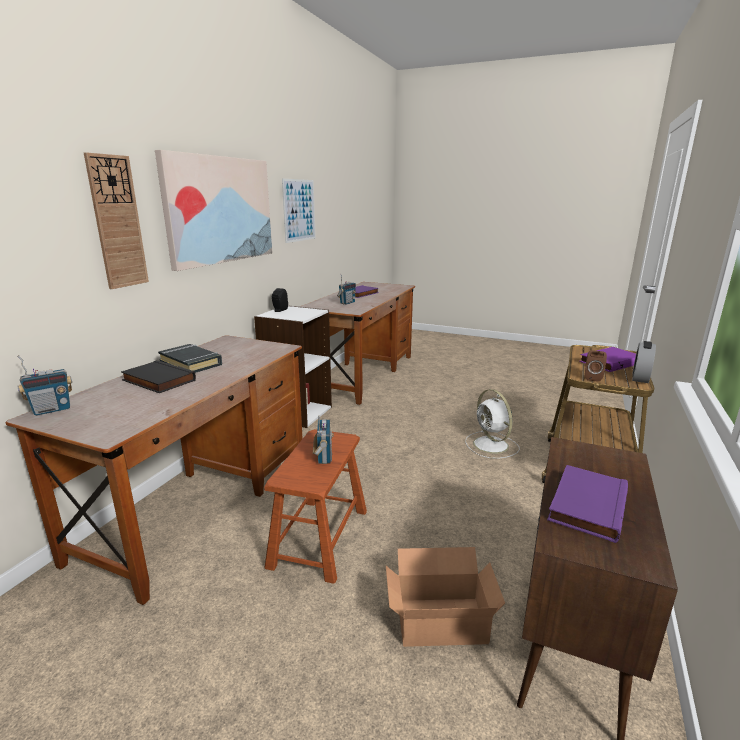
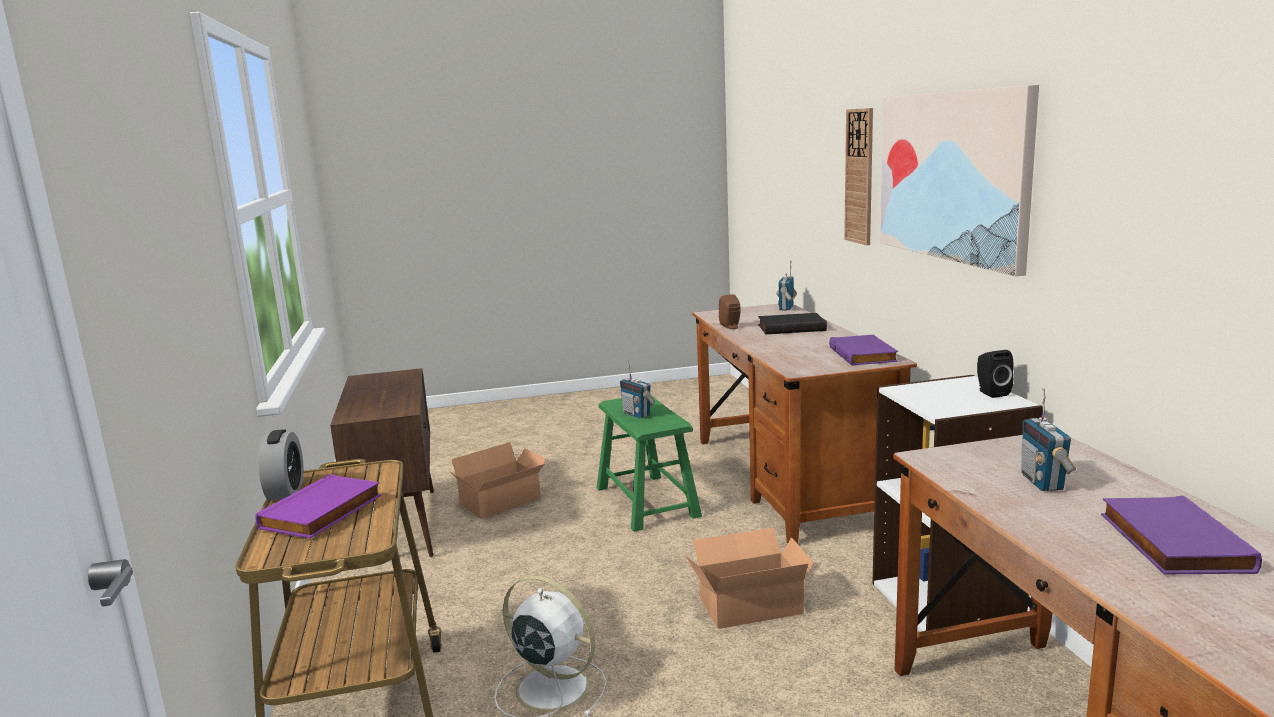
camera: 145 degrees right, 5 degrees down
(191, 363) = (821, 339): black book -> none
(299, 210) = (1148, 201): picture -> none
(320, 537) = (646, 502): brown stool -> green stool
(370, 442) = (747, 604): none -> cardboard box
(585, 505) = (391, 387): purple book -> purple book (864, 354)
(592, 377) = (365, 473): brown speaker -> brown speaker (731, 327)

